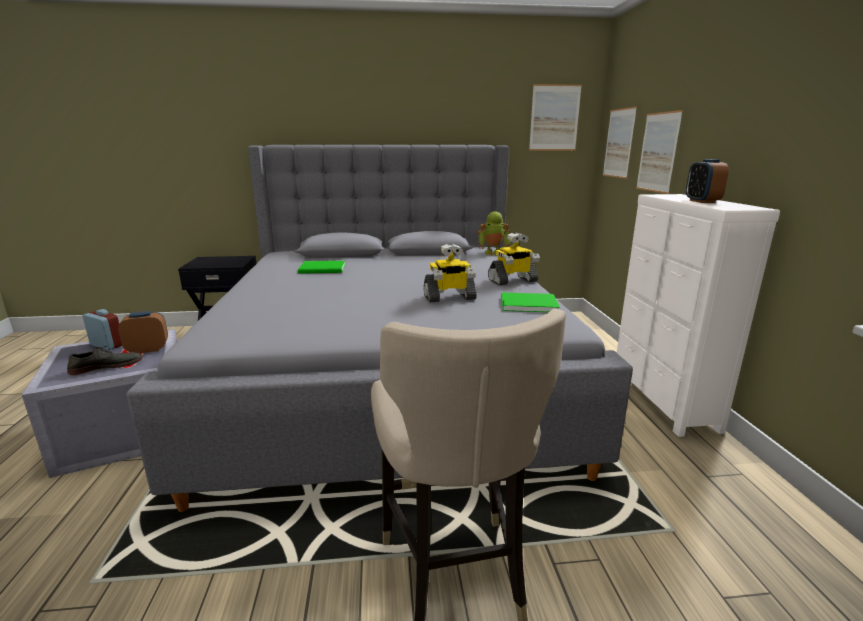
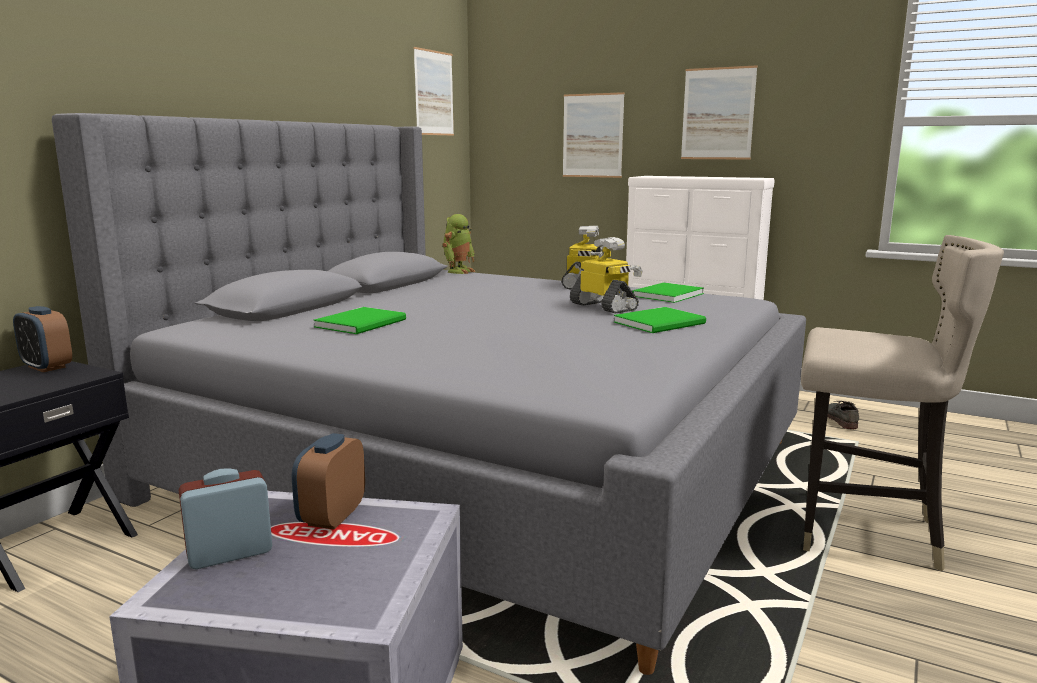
camera: 55 degrees left, 5 degrees down
(106, 366) = (361, 556): grey shoe -> grey shoe (840, 419)
(420, 319) = (662, 323): none -> green book
(449, 298) = (605, 307): toy robot -> toy robot turned 60 degrees counterclockwise
(619, 143) = (514, 127): picture -> picture (718, 114)
(702, 201) = (706, 177): alarm clock -> alarm clock (46, 367)

